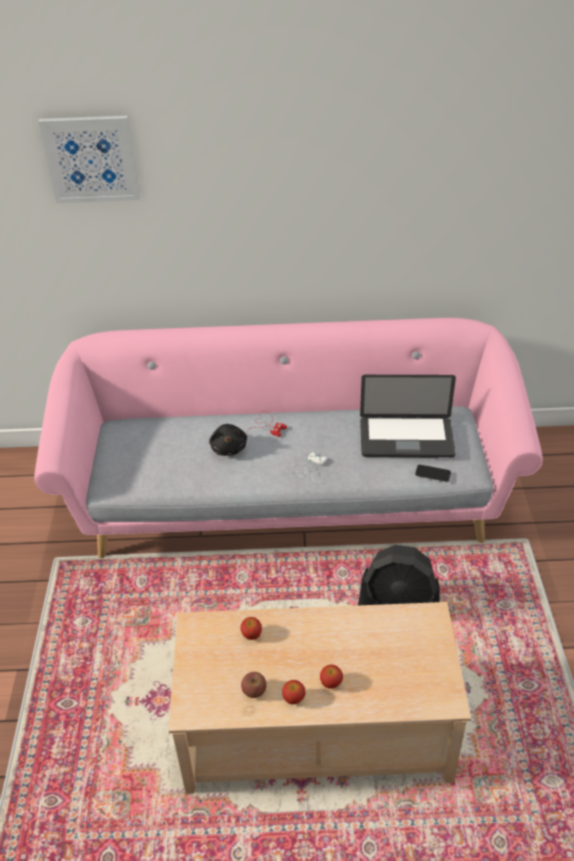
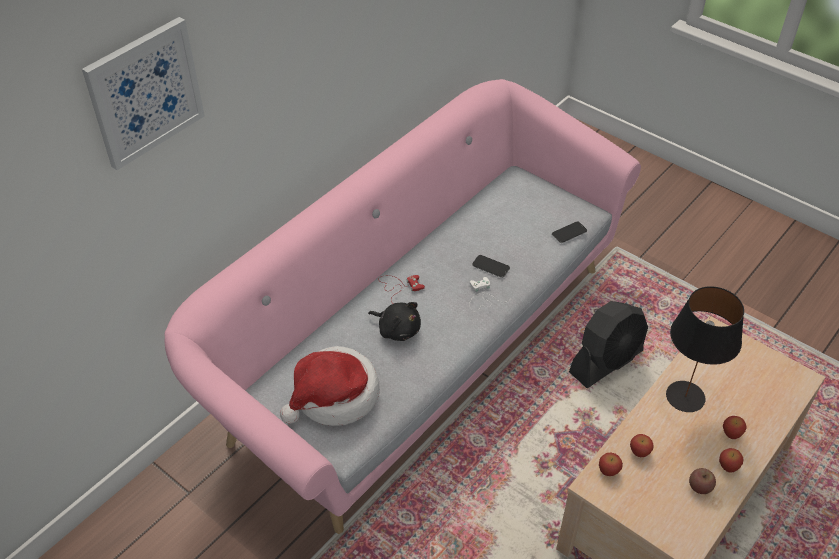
camera: 50 degrees left, 5 degrees up
(141, 456) = (334, 396): none -> hat
(215, 626) = (608, 470): none -> apple
(339, 633) = (686, 396): none -> black table lamp
(341, 455) = (490, 267): none -> phone
(406, 438) = (515, 219): laptop -> none

